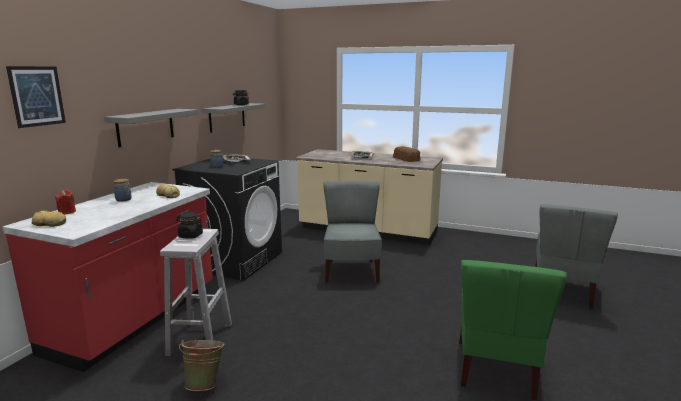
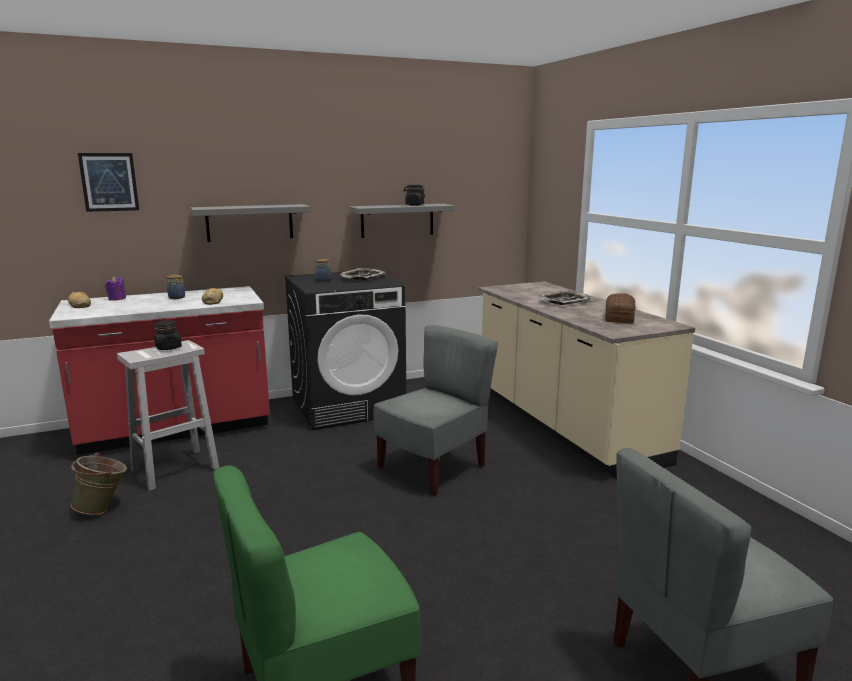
camera: 45 degrees right, 0 degrees up
(67, 212) = (117, 299): red candle -> purple candle

